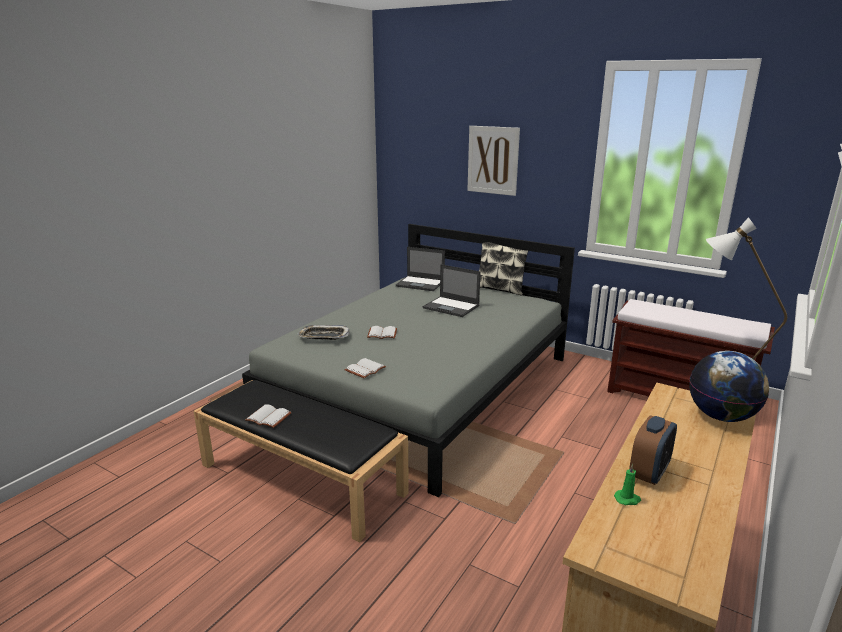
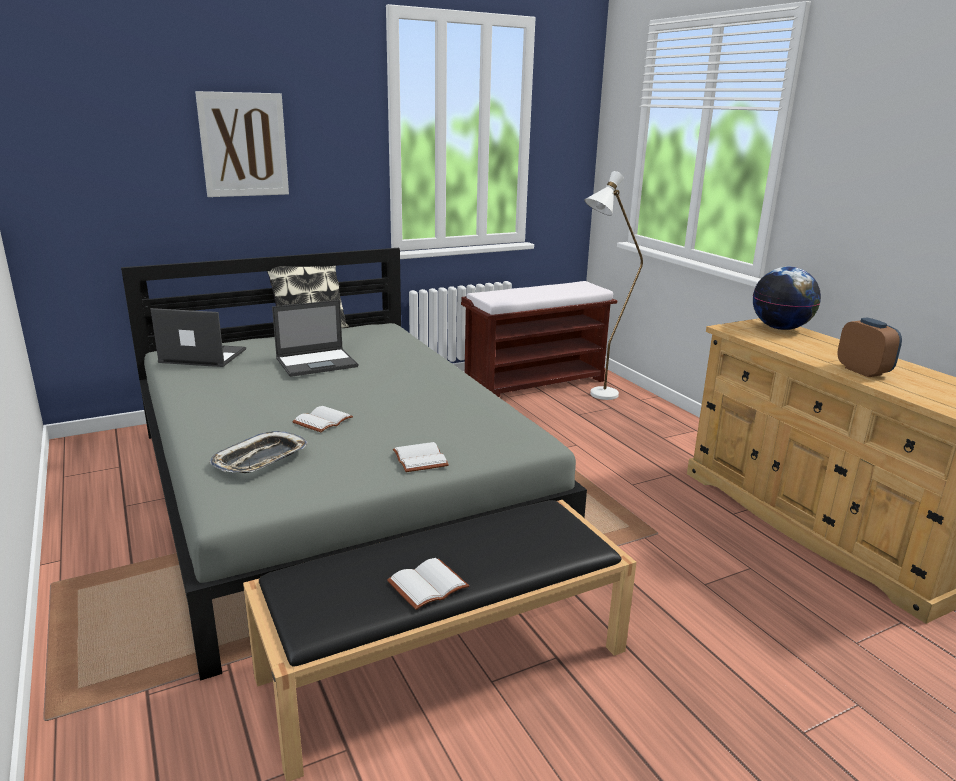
camera: 60 degrees left, 0 degrees up
(421, 284) = (202, 356): laptop -> laptop turned 135 degrees counterclockwise
(627, 499) = (903, 388): green candle -> none

